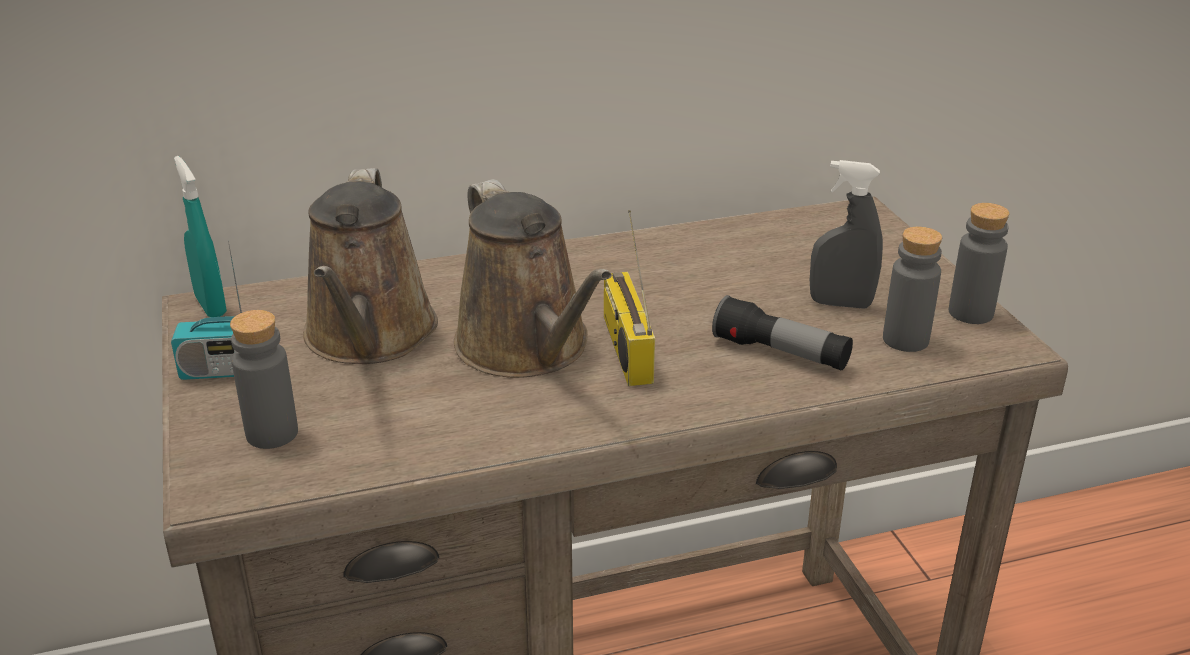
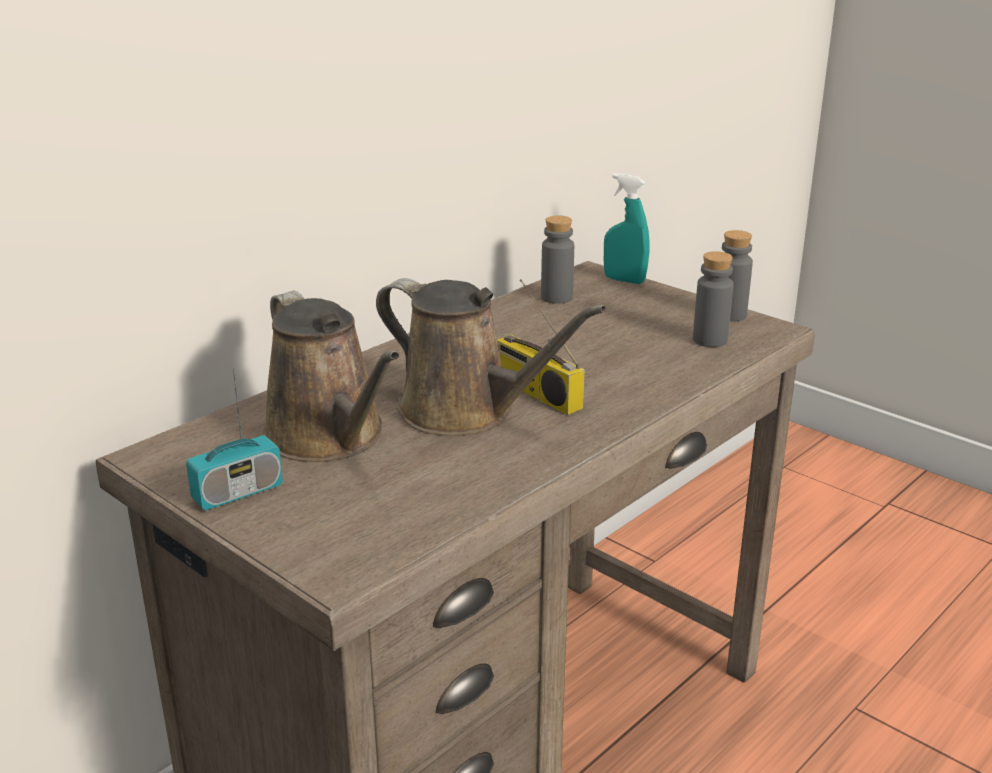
camera: 30 degrees left, 5 degrees down
(211, 306) = (157, 453): turquoise spray bottle -> turquoise spray bottle (624, 280)
(272, 433) = (335, 523): grey bottle -> grey bottle (556, 297)
(780, 353) = (643, 368): flashlight -> none
(840, 303) = (645, 329): grey spray bottle -> none

